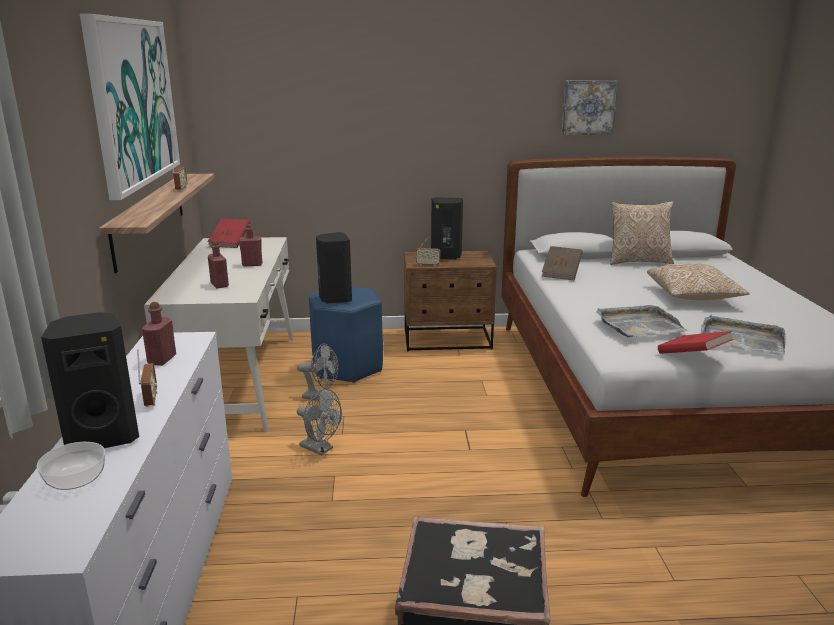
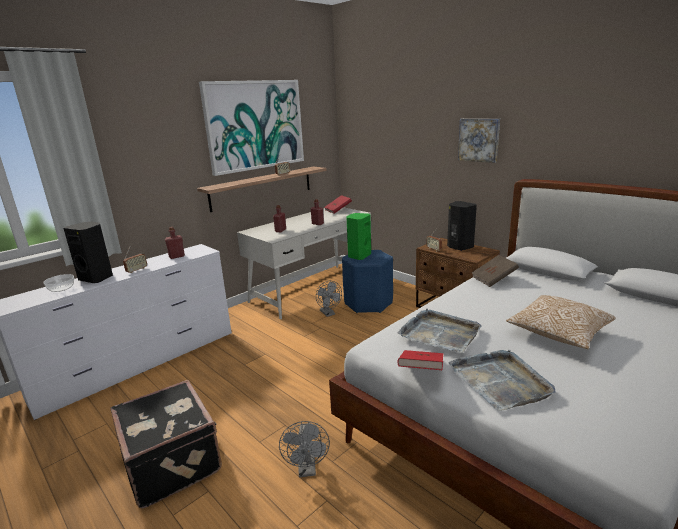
camera: 50 degrees right, 0 degrees up
(320, 449) = (283, 338): grey fan -> grey fan (307, 470)
(335, 298) = (358, 256): black speaker -> green speaker
(588, 107) = (602, 135): picture -> picture (479, 140)
(638, 261) = (592, 290): pillow -> none

